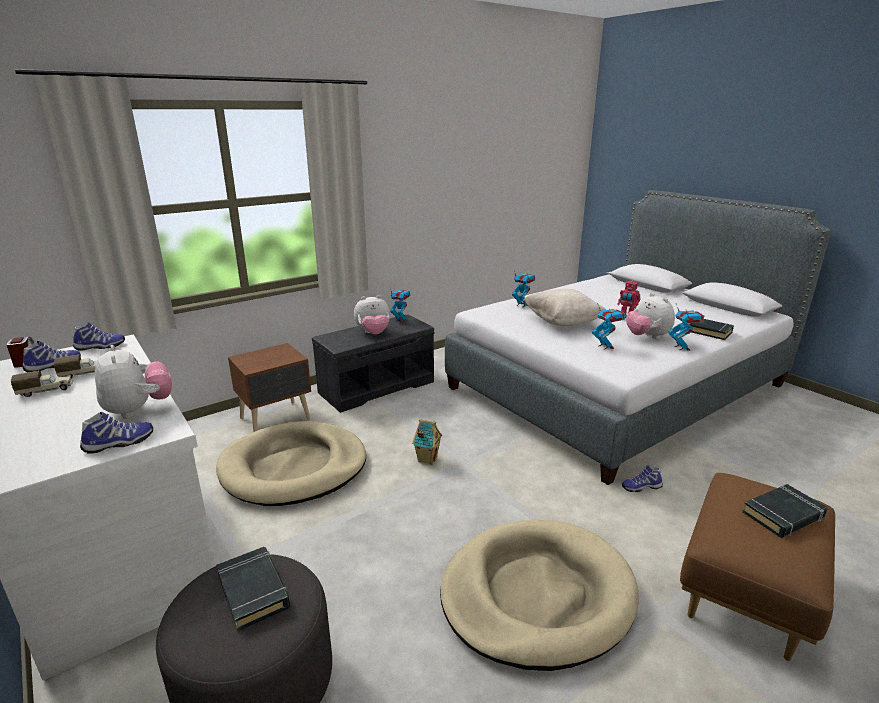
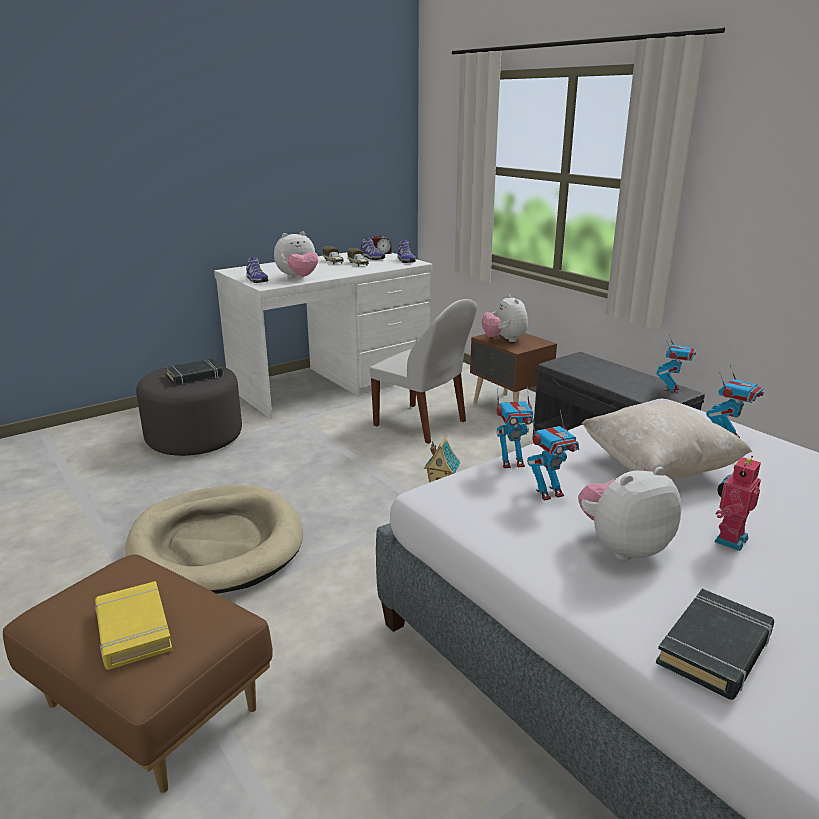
camera: 90 degrees right, 0 degrees up
(294, 467) = (422, 424): beige dog bed -> white chair
(373, 333) = (609, 377): plush toy -> plush toy (504, 340)
(641, 487) = (380, 660): shoe -> none
(681, 348) = (574, 579): toy robot -> toy robot (512, 463)
(783, 515) = (133, 630): black book -> yellow book

